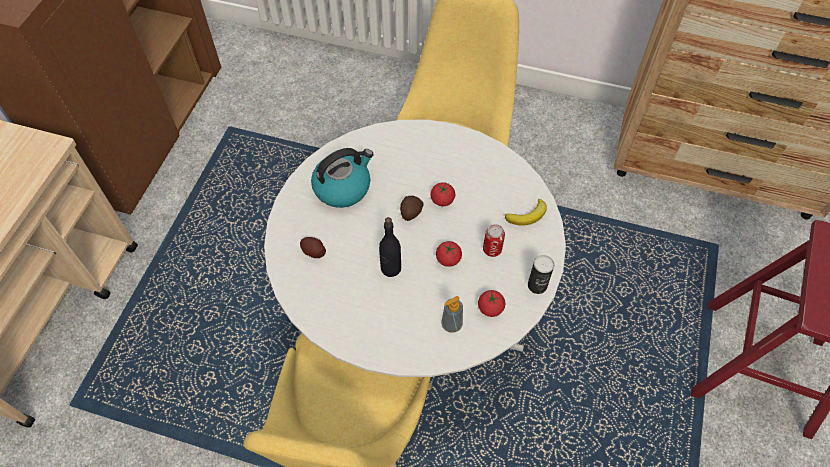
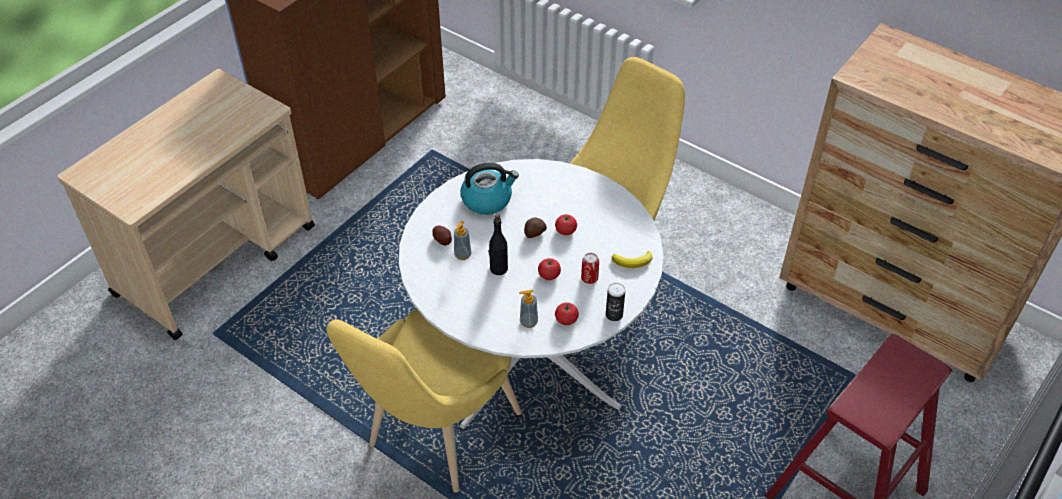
camera: 20 degrees right, 10 degrees down
(344, 263) = (462, 255): none -> soap dispenser

